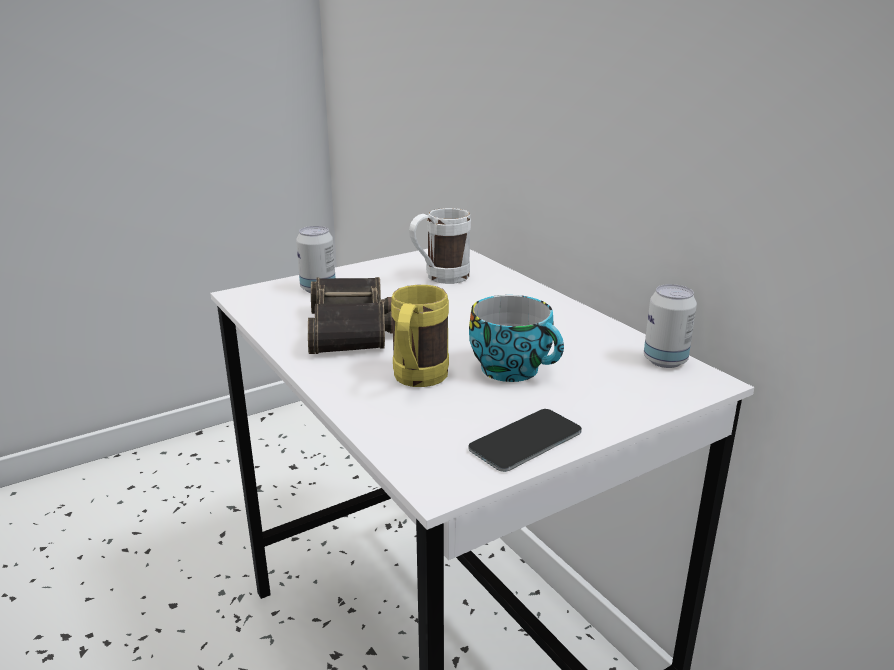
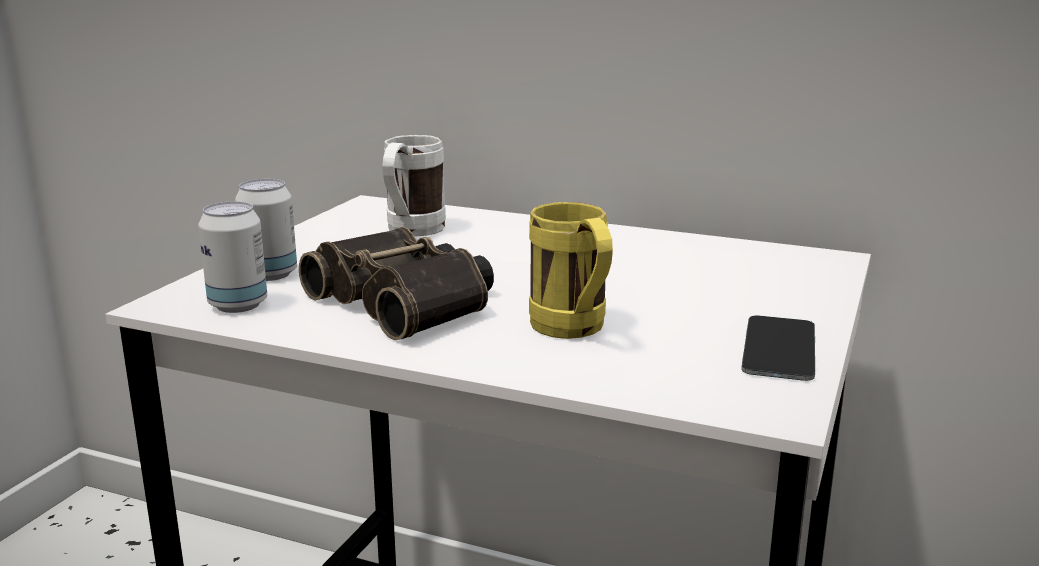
camera: 35 degrees left, 5 degrees down
(514, 369) = (653, 293): cup -> none
(665, 361) = (769, 252): can -> can (238, 305)

